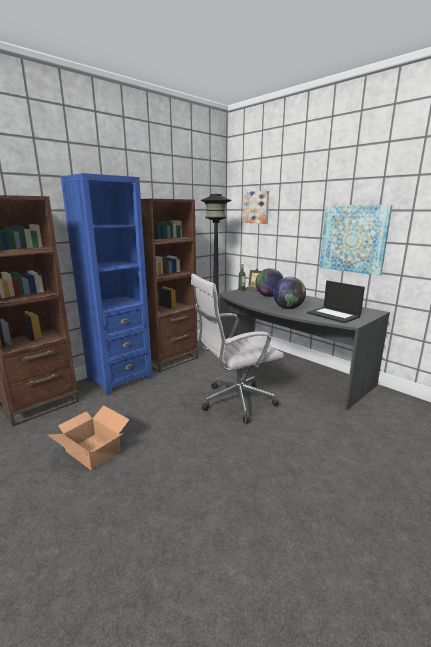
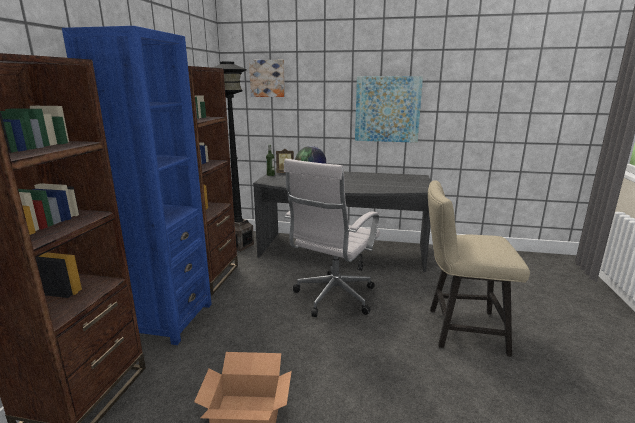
camera: 35 degrees left, 0 degrees up
(288, 308) = (350, 185): globe -> none
(313, 469) = (459, 329): none -> beige chair
(334, 315) = (397, 185): laptop -> none

